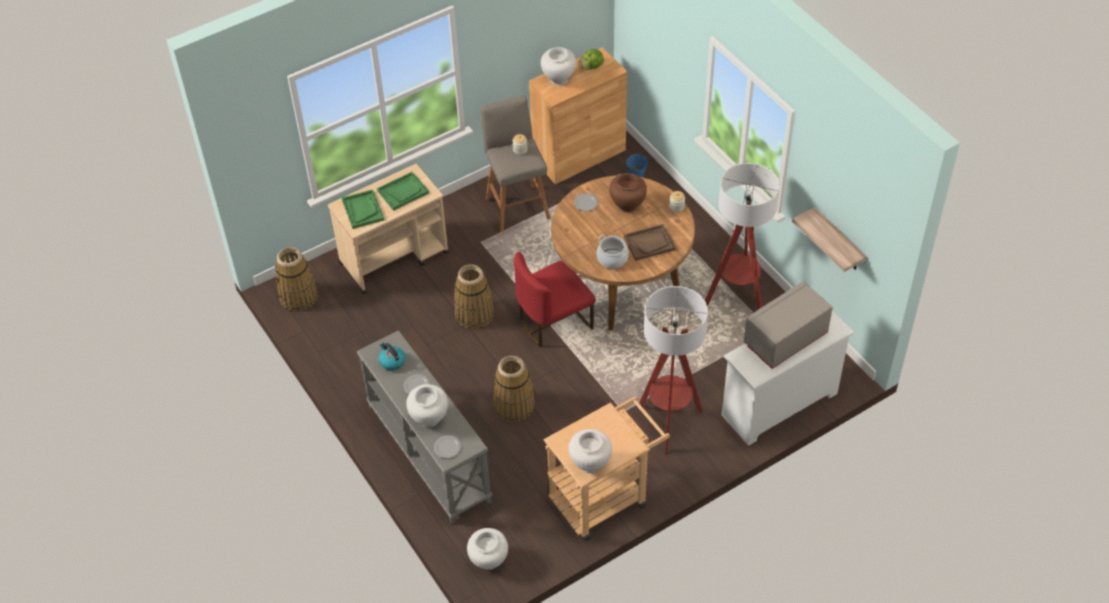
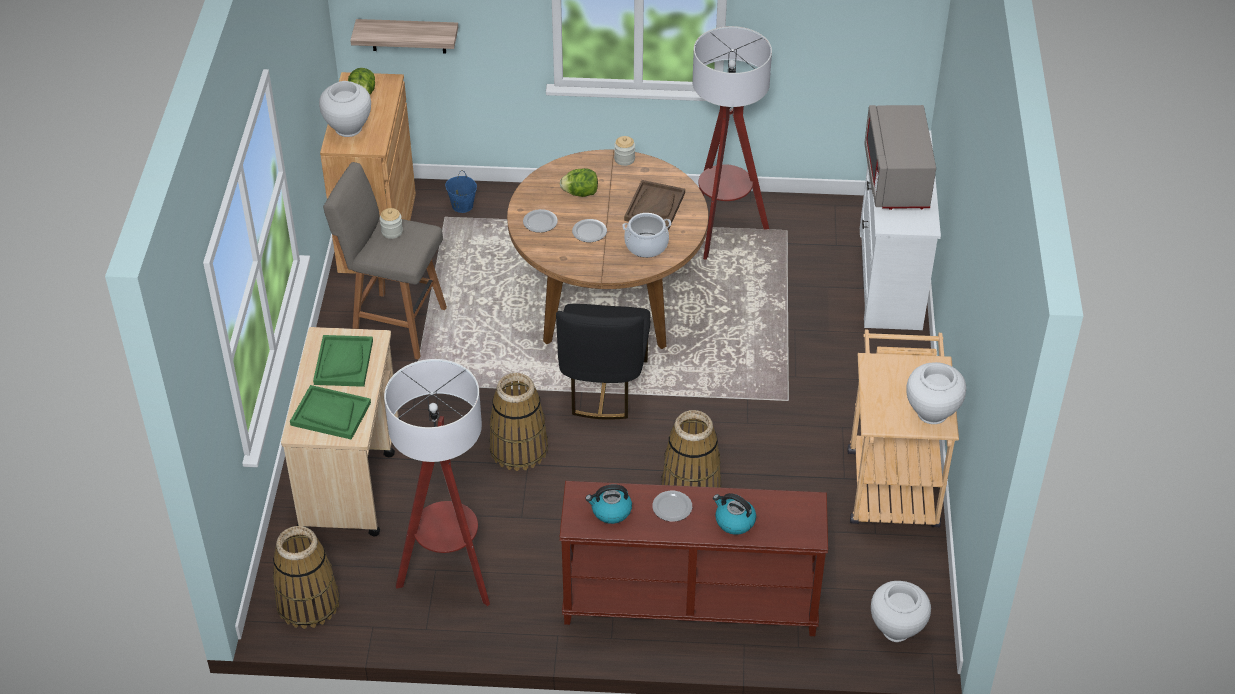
camera: 55 degrees left, 5 degrees down
(427, 453) = (689, 604): grey console table -> brown console table
(429, 418) = (734, 521): white vase -> kettle
(447, 447) = (793, 527): plate -> plate (589, 232)
(554, 321) = (603, 387): red chair -> black chair
(627, 205) = (580, 193): brown vase -> lettuce
(669, 423) = (837, 373): floor lamp -> floor lamp (450, 574)
(838, 241) = (837, 56): shelf -> shelf (408, 36)

